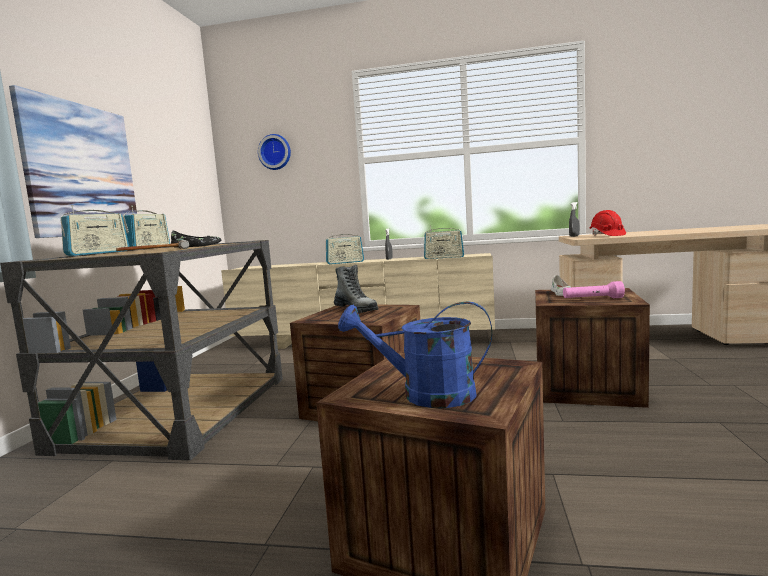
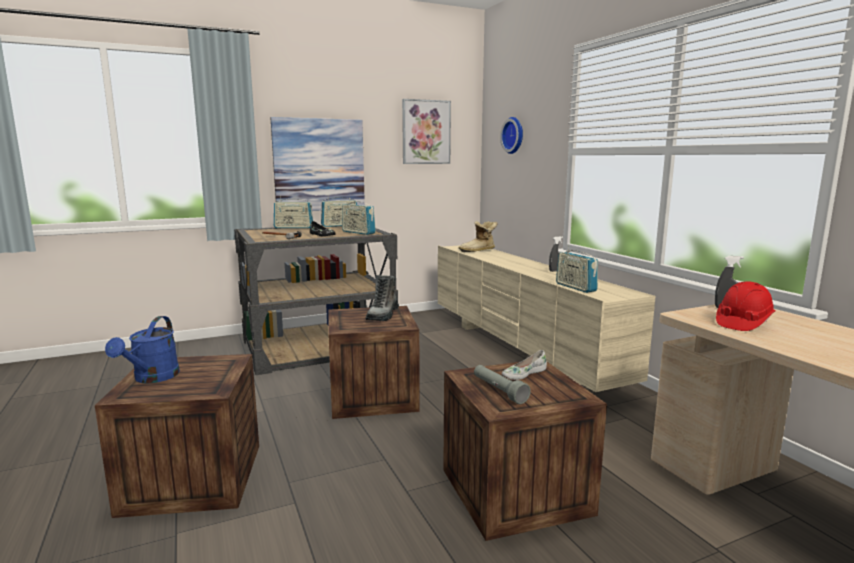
camera: 55 degrees right, 5 degrees up
(177, 144) = (426, 132): none -> picture
(274, 266) = (478, 251): none -> boot
(345, 262) = (515, 264): radio -> radio (358, 232)
(425, 395) = (152, 378): blue watering can -> blue watering can turned 150 degrees counterclockwise
(592, 299) = (499, 391): pink flashlight -> grey flashlight

